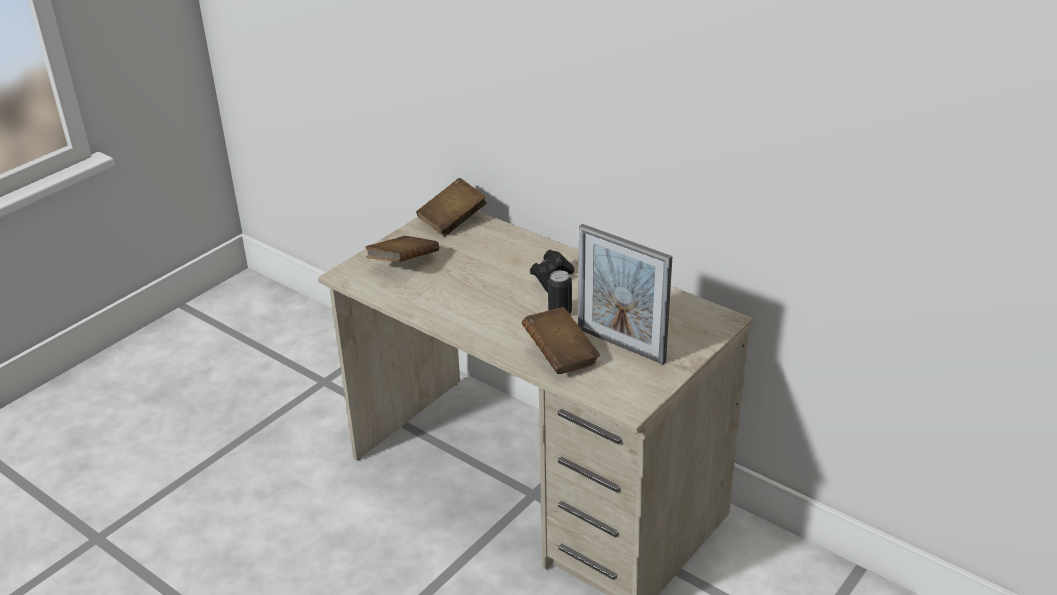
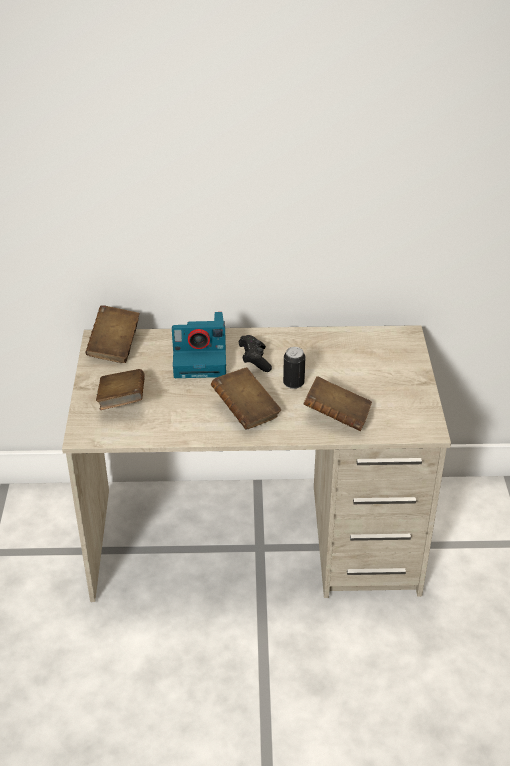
camera: 40 degrees left, 5 degrees up
(489, 315) = (246, 411): none -> brown book
(508, 259) = (201, 359): none -> camera
(621, 345) = (366, 387): picture frame -> none

